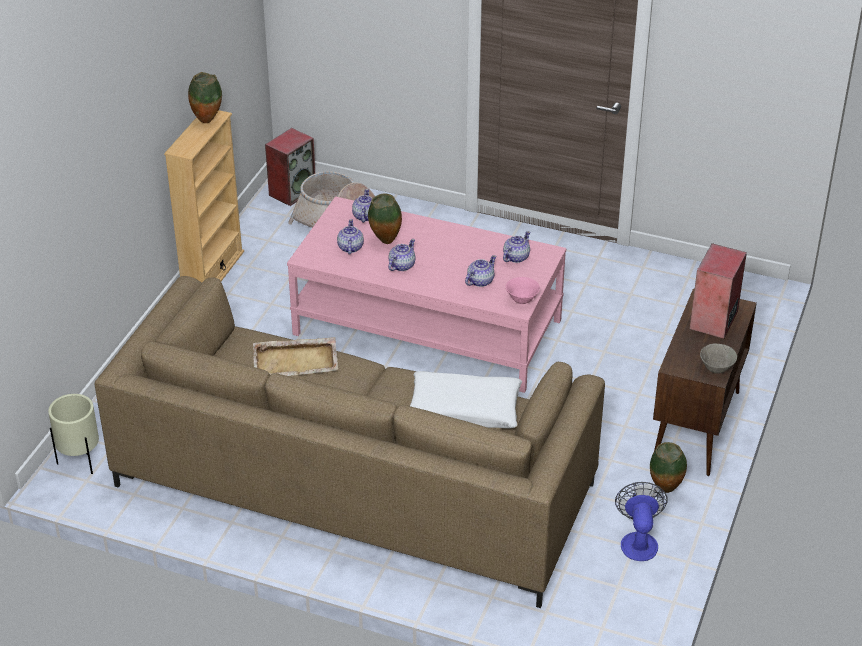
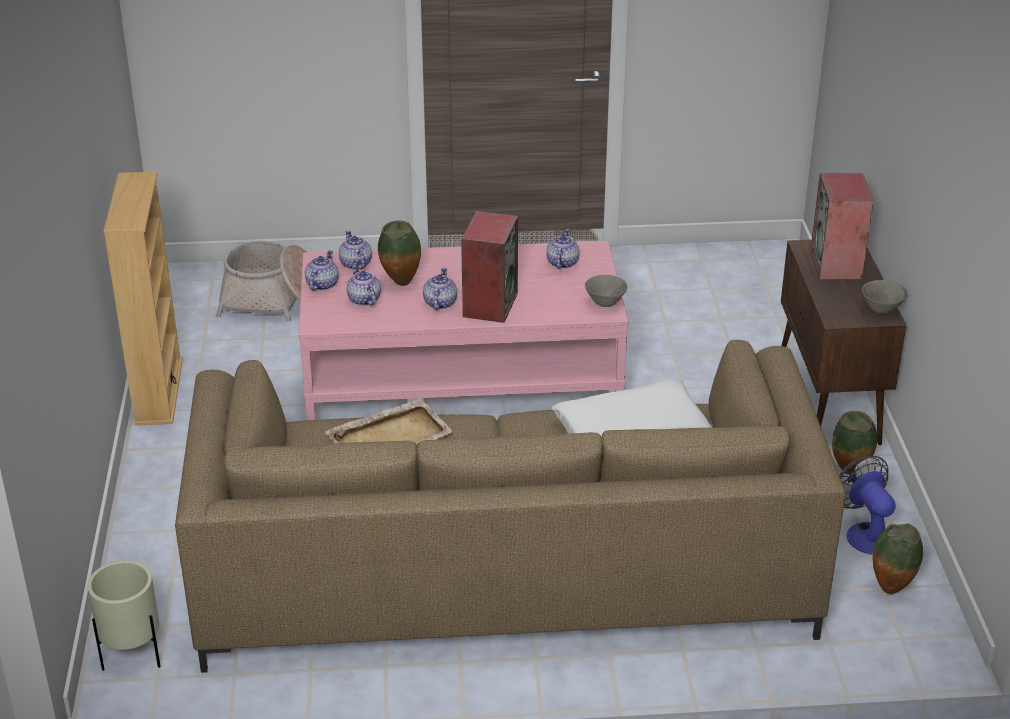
camera: 25 degrees left, 5 degrees down
(207, 121) = (133, 185): vase -> vase (890, 588)
(292, 191) = (197, 282): speaker -> speaker (489, 304)
(480, 281) = (542, 296): teapot -> teapot (322, 285)
(522, 300) = (605, 303): pink bowl -> grey bowl

